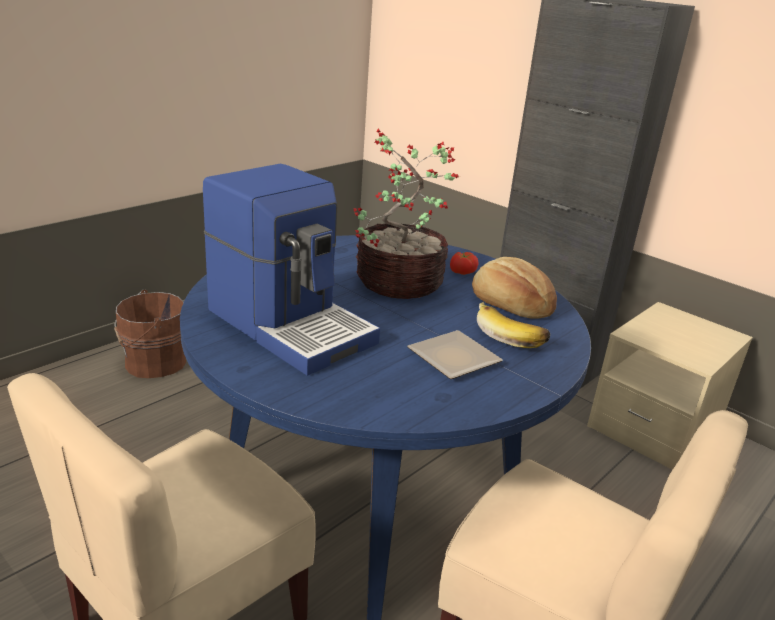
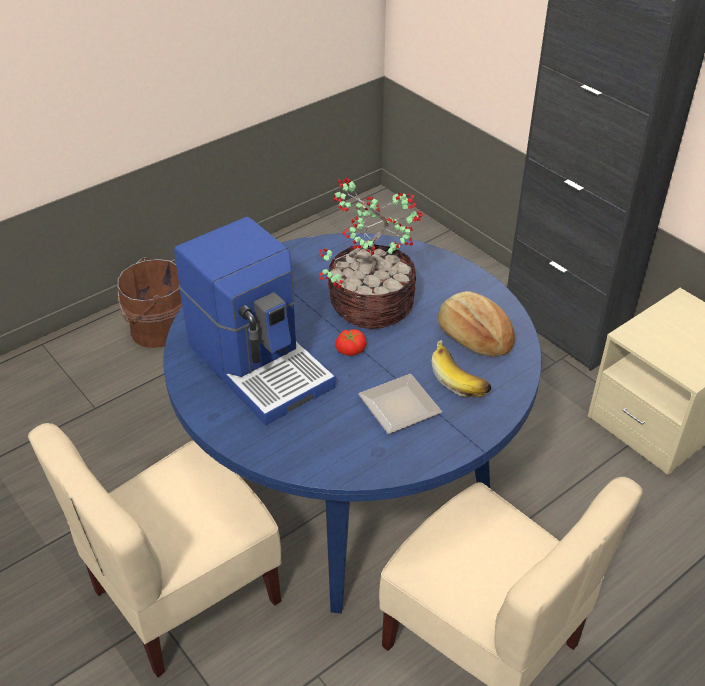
camera: 10 degrees right, 15 degrees up
(462, 271) = (438, 288): tomato -> tomato (350, 349)

